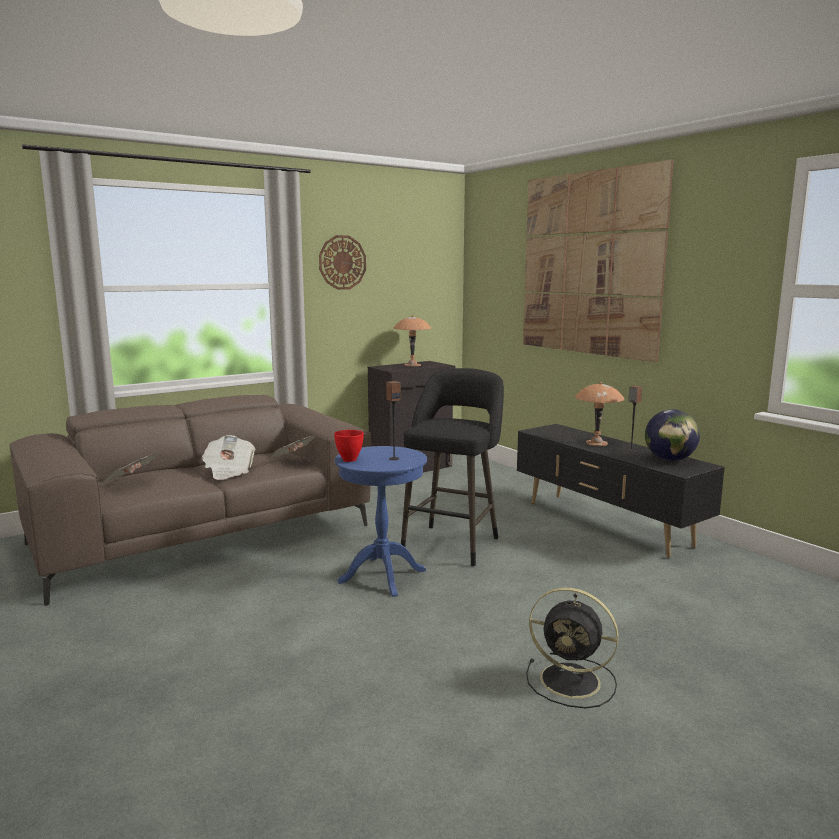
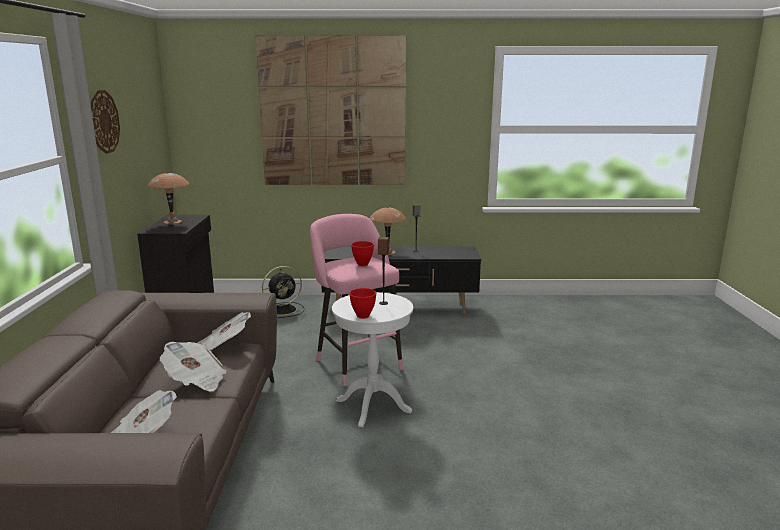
camera: 55 degrees left, 5 degrees up
(382, 576) = (373, 406): blue side table -> white side table
(451, 425) = (363, 264): none -> red bowl
(452, 543) = (356, 362): black stool -> pink stool
(572, 681) = (568, 395): black fan -> black fan (284, 310)
(670, 460) = (447, 250): globe -> none

